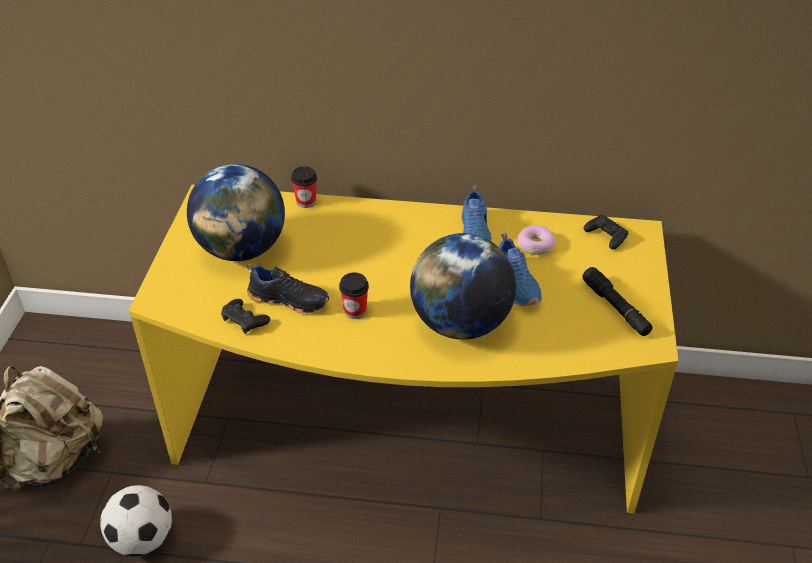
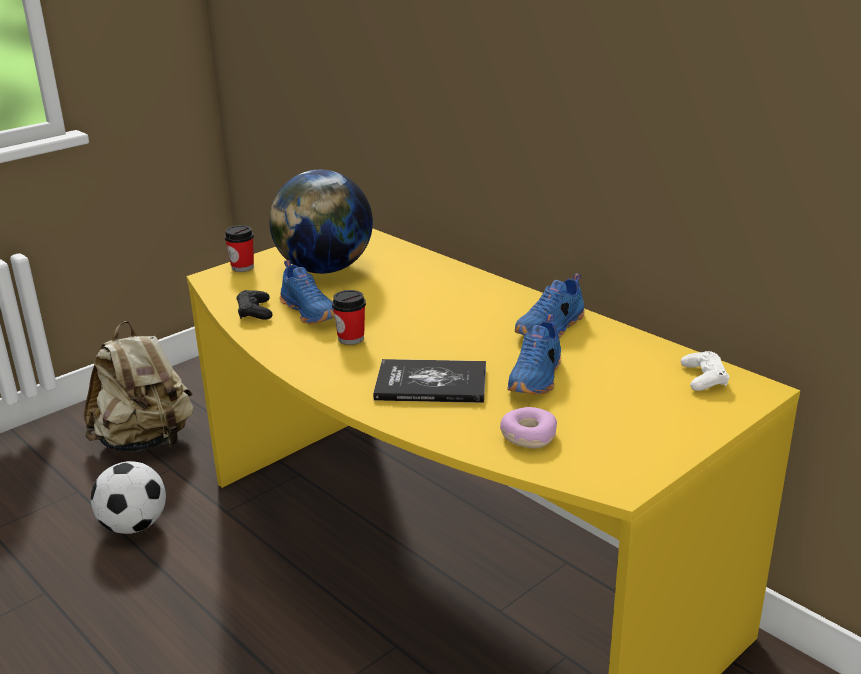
camera: 40 degrees right, 15 degrees down
(289, 299) = (310, 311): black shoe -> blue shoe
(306, 202) = (427, 257): cup -> cup (242, 267)
(460, 324) = (431, 384): globe -> book
(535, 245) = (605, 356): donut -> donut (528, 436)
(606, 236) = (704, 378): black game controller -> white game controller
(615, 308) = (622, 437): black flashlight -> none

